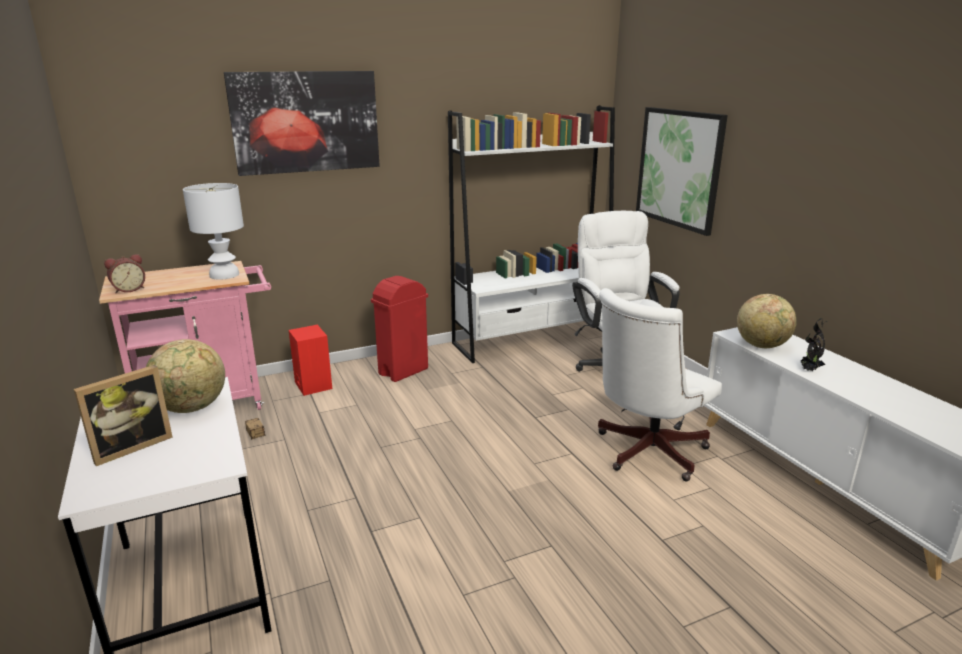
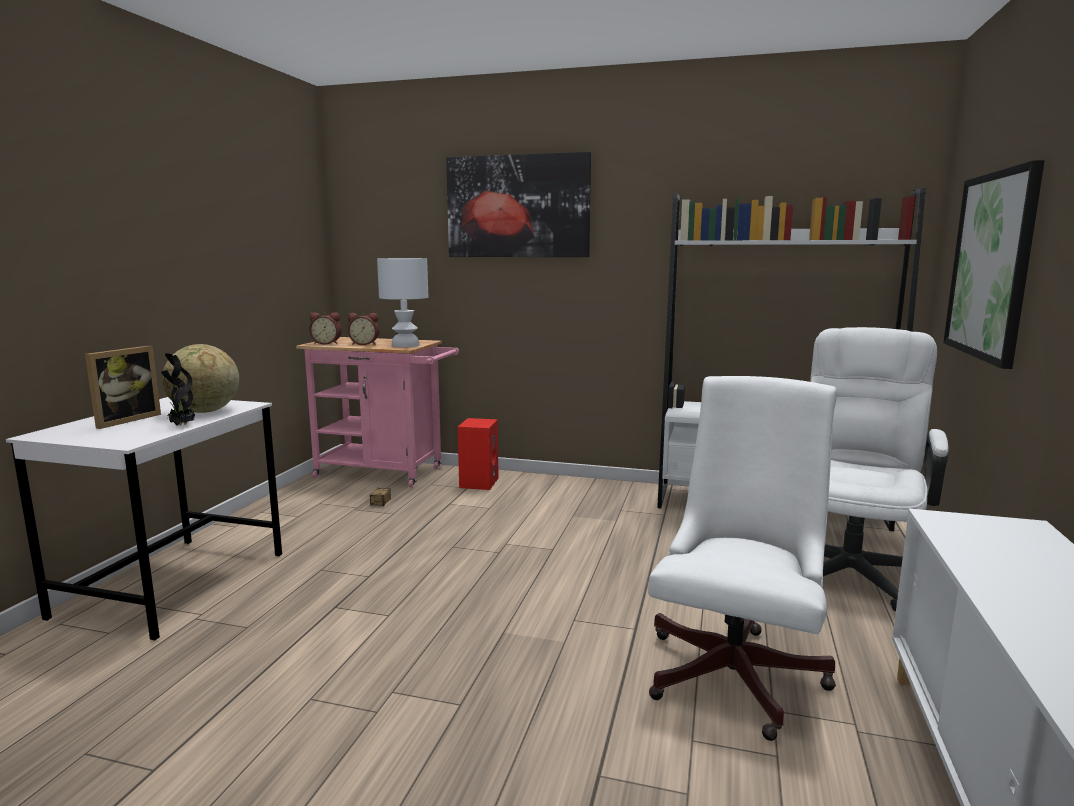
camera: 40 degrees right, 10 degrees down
(131, 446) = (124, 420): picture frame -> picture frame turned 60 degrees counterclockwise
(176, 282) = (365, 344): none -> alarm clock
(402, 371) = (573, 495): red trash can -> none
(645, 452) = (738, 669): white office chair -> white office chair turned 120 degrees clockwise
(762, 345) = (971, 543): globe -> none
(809, 370) = (1006, 596): potted plant -> potted plant (181, 425)

